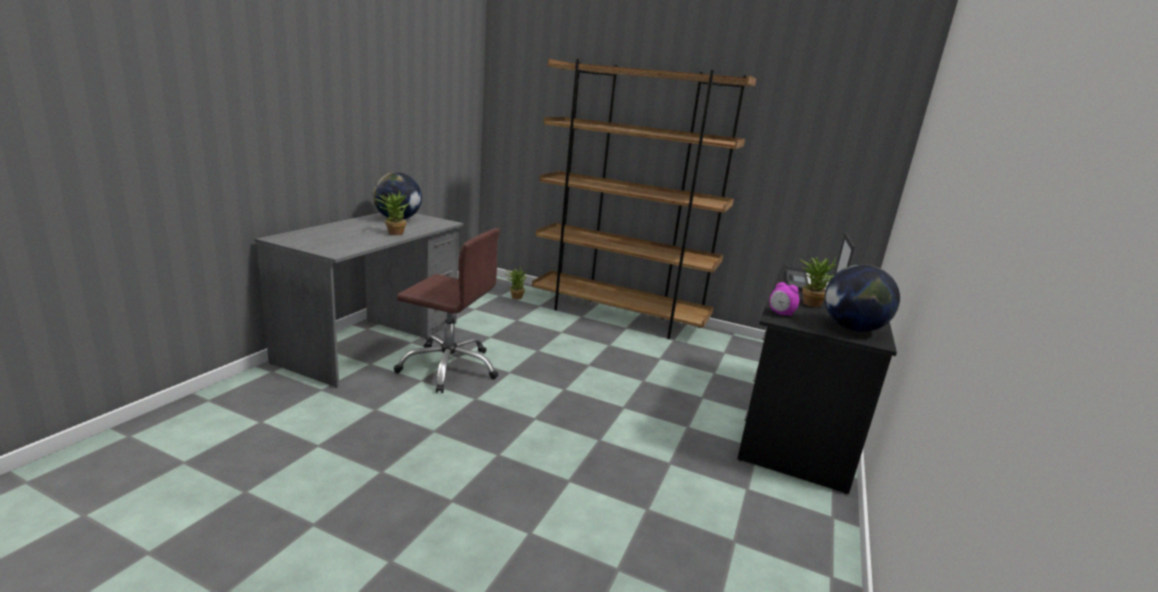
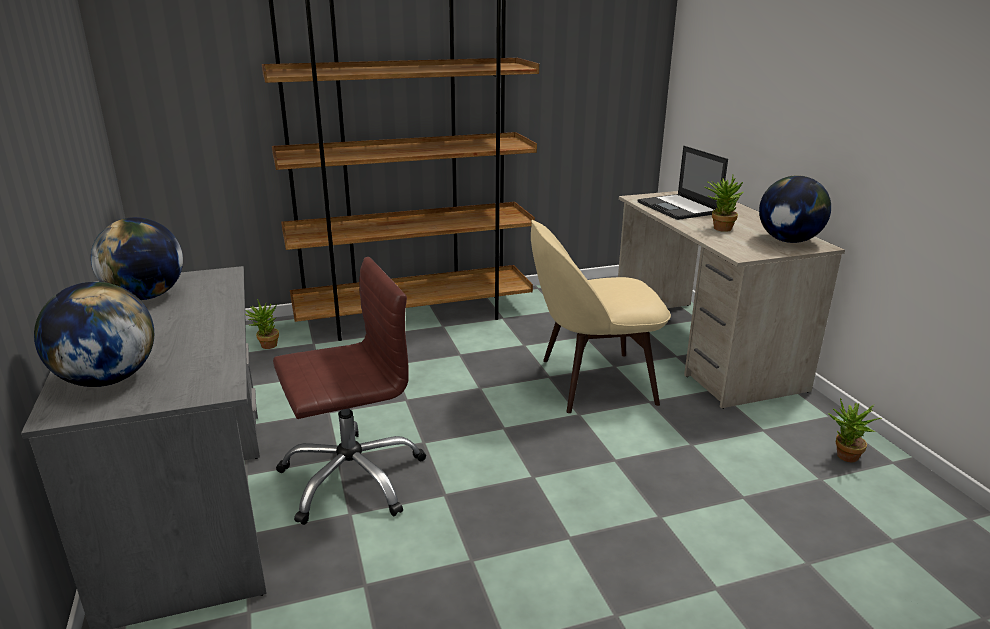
camera: 40 degrees left, 5 degrees up
(314, 236) = (107, 379): none -> globe
(393, 233) = (202, 320): potted plant -> potted plant (843, 457)
(667, 397) = (592, 382): none -> beige chair
(781, 314) = (732, 248): alarm clock -> none
(797, 423) = (702, 350): black desk -> beige desk

